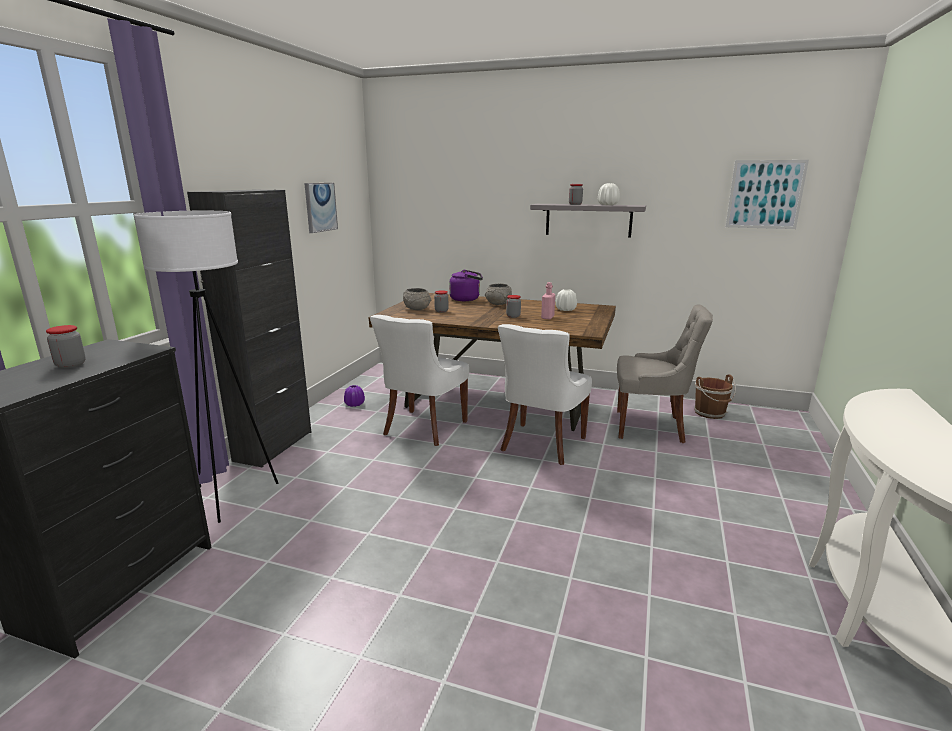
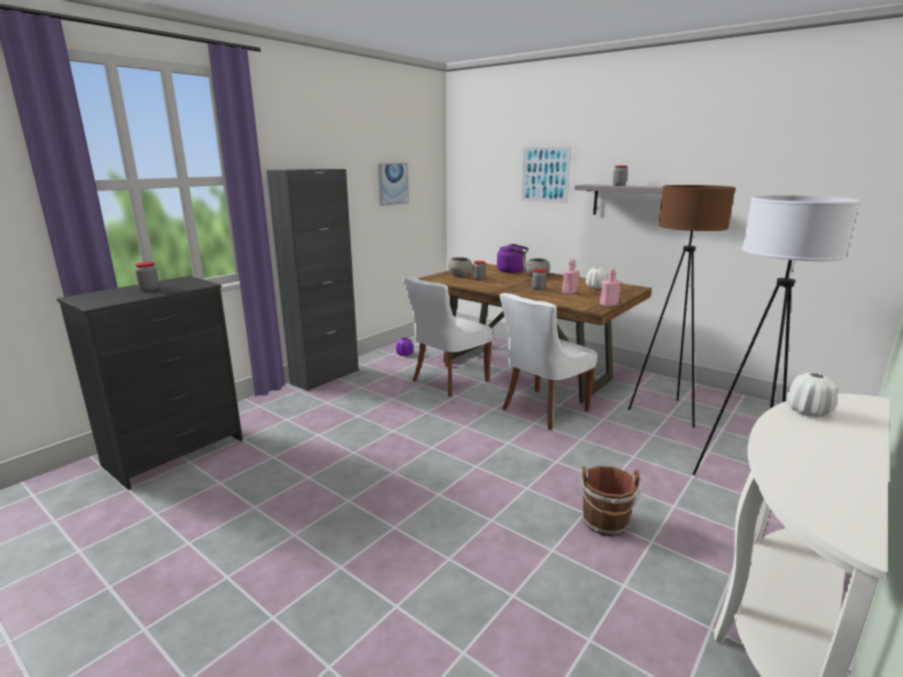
camera: 20 degrees right, 0 degrees up
(232, 496) = (276, 408): white floor lamp -> white floor lamp (741, 492)
(597, 327) = (608, 305): none -> pink bottle
(607, 205) = (650, 186): white vase -> white vase (807, 411)
(651, 427) = (665, 411): grey chair -> brown floor lamp
(710, 413) = (742, 409): brown bucket -> brown bucket (605, 523)
(765, 194) = (825, 178): picture -> picture (545, 174)

